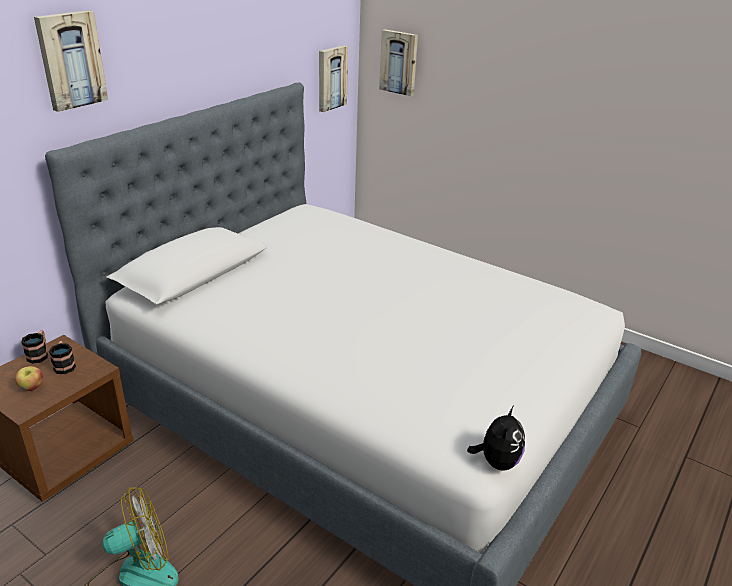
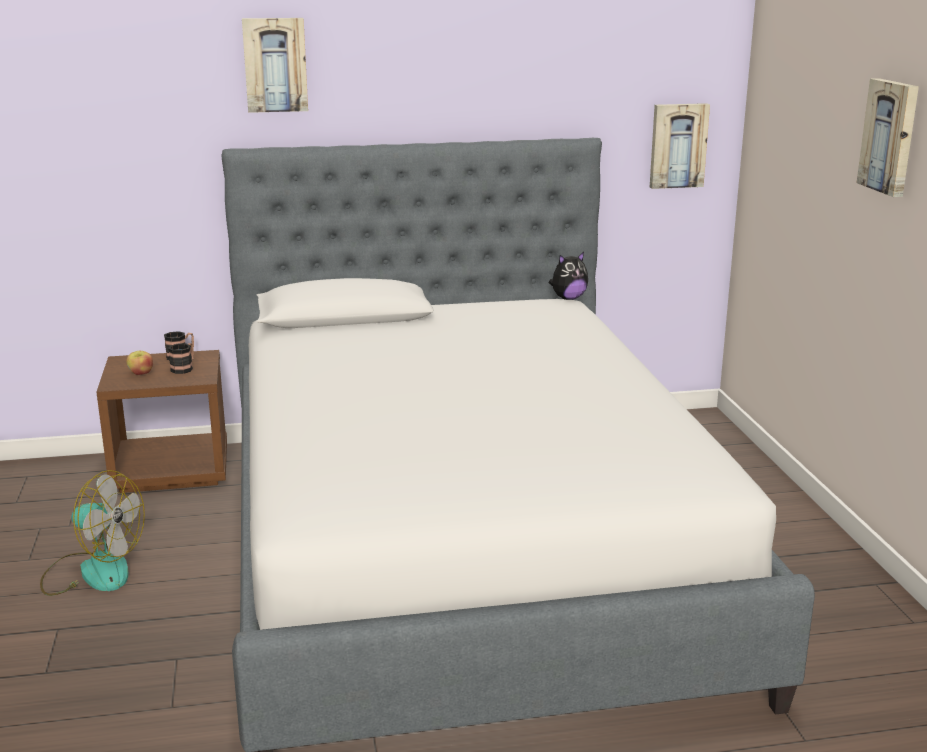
camera: 45 degrees right, 10 degrees down
(399, 62) = (773, 132): picture -> picture (891, 136)
(497, 462) = (316, 531): plush toy -> plush toy (568, 298)

